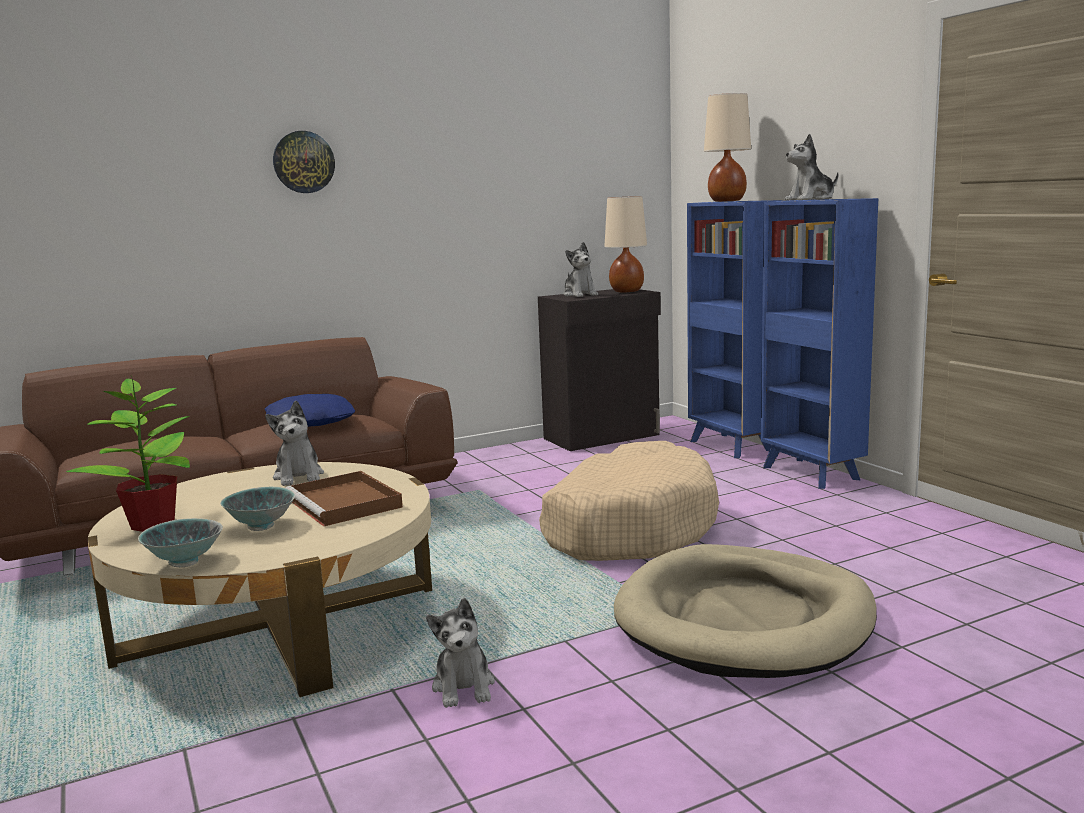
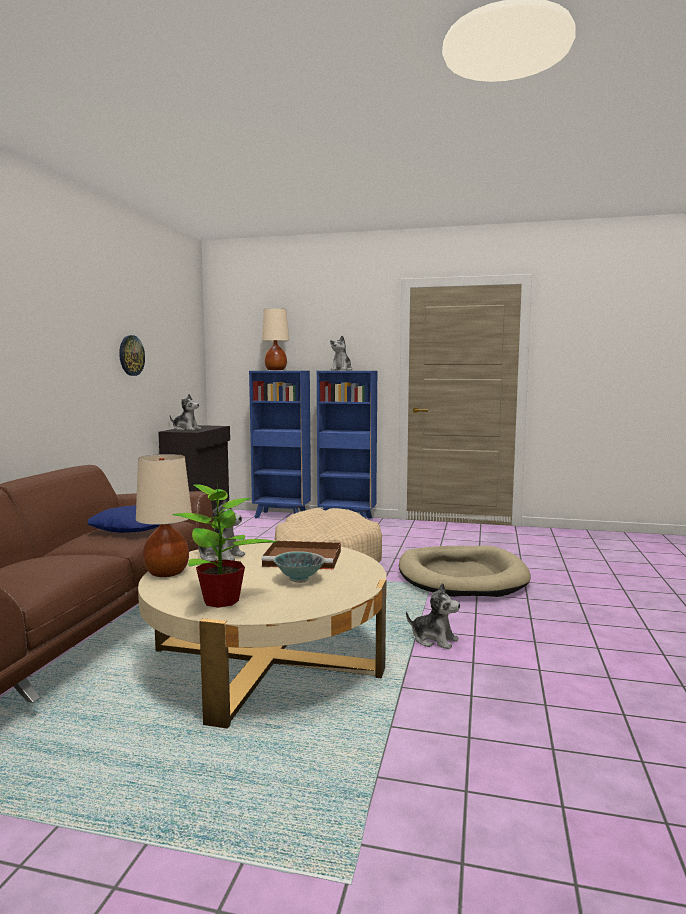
camera: 50 degrees left, 5 degrees down
(184, 562) = (324, 605): bowl -> none
(303, 162) = (35, 321): wall clock -> wall clock (131, 355)
(627, 291) = (207, 426): beige table lamp -> beige table lamp (167, 572)

